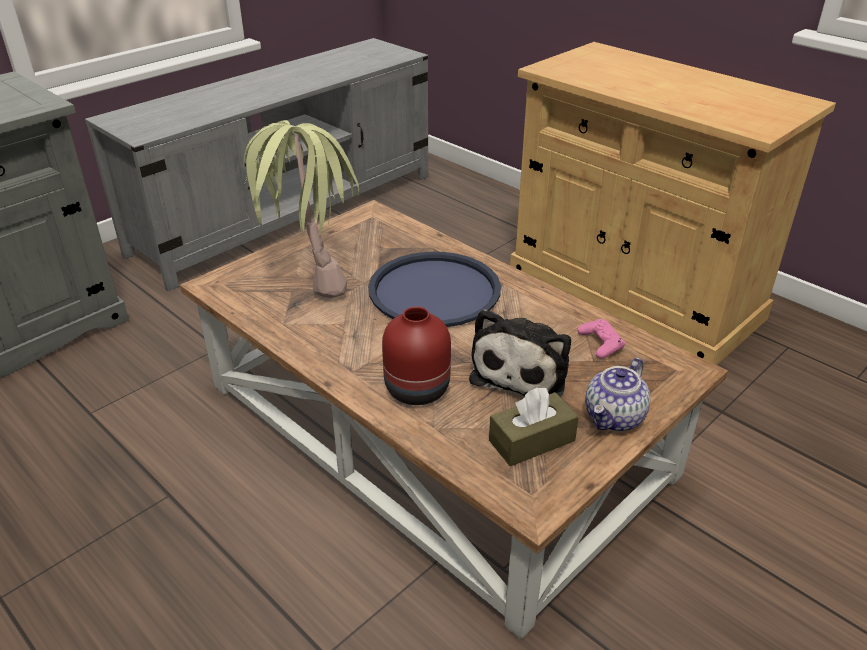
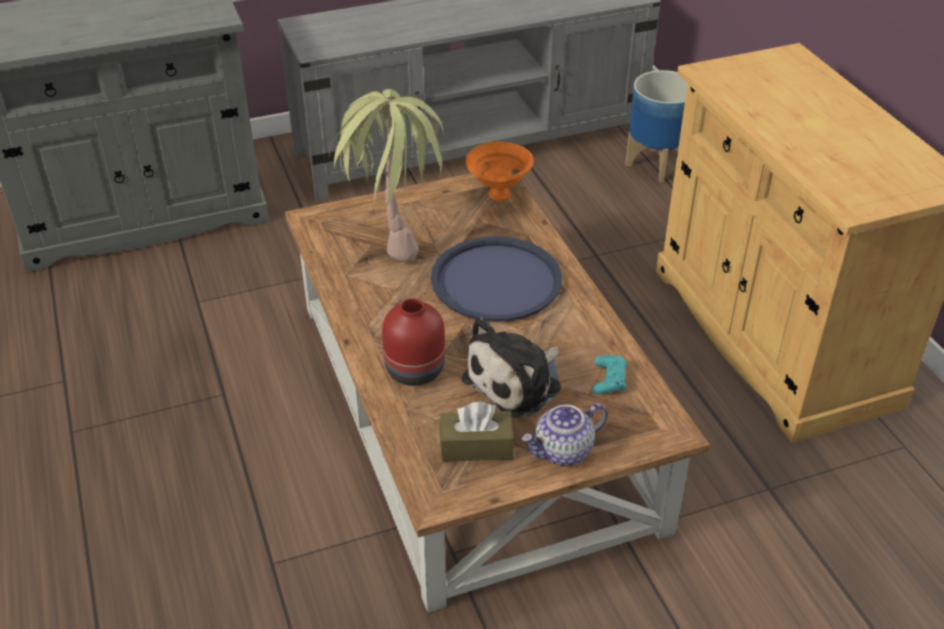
camera: 25 degrees right, 5 degrees up
(384, 224) = (499, 196): none -> orange bowl
(452, 196) = (655, 164): none -> planter
(600, 343) = (609, 379): pink game controller -> turquoise game controller

